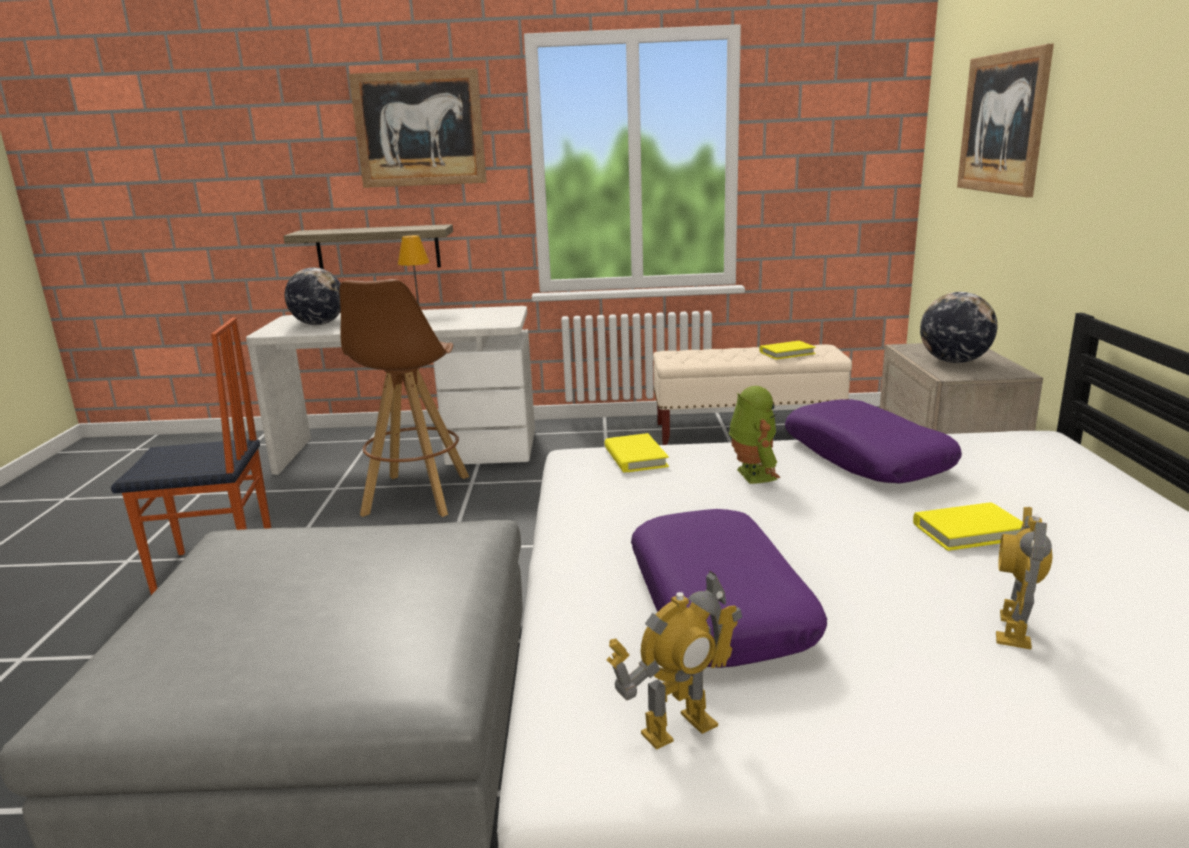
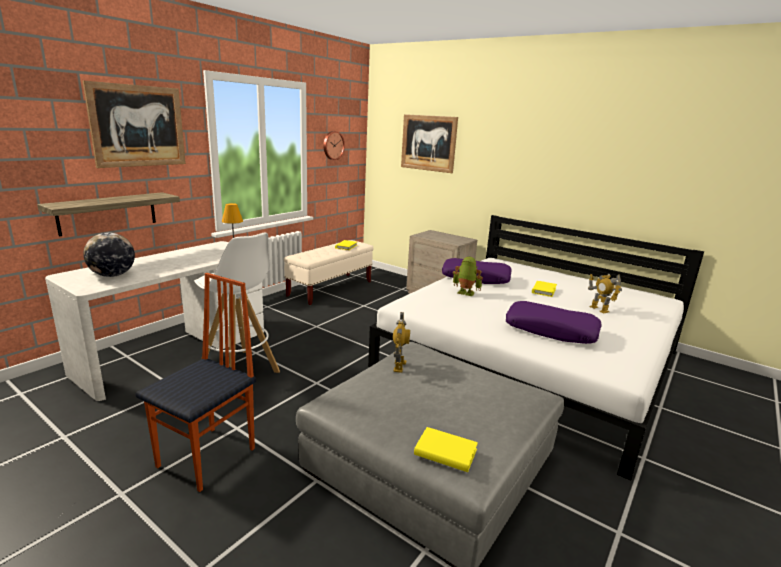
camera: 55 degrees left, 0 degrees up
(416, 495) = (239, 370): brown stool -> white stool
(635, 457) = (420, 299): yellow book -> yellow book (445, 452)
(678, 728) = (614, 359): toy robot -> toy robot (399, 366)
(813, 145) = (333, 145): none -> wall clock
(954, 362) = (445, 238): globe -> none

